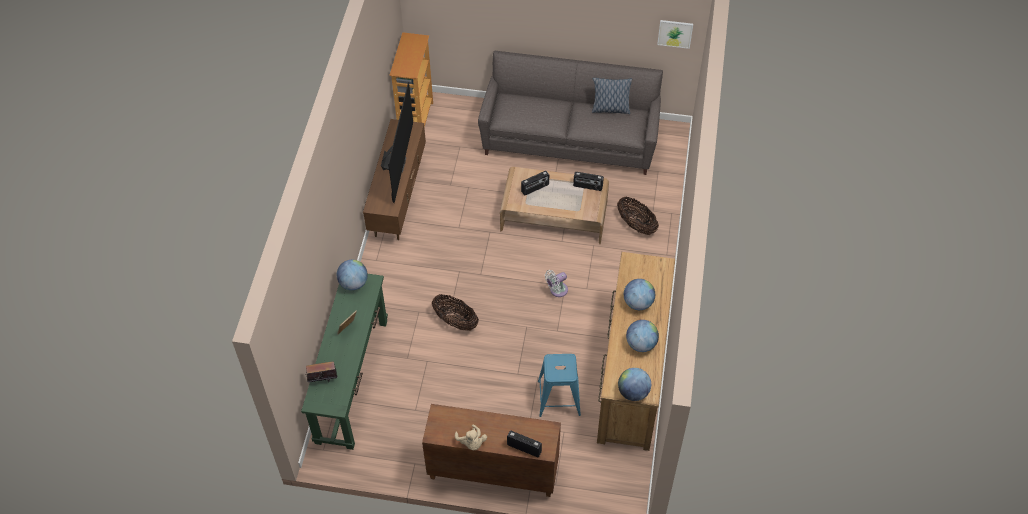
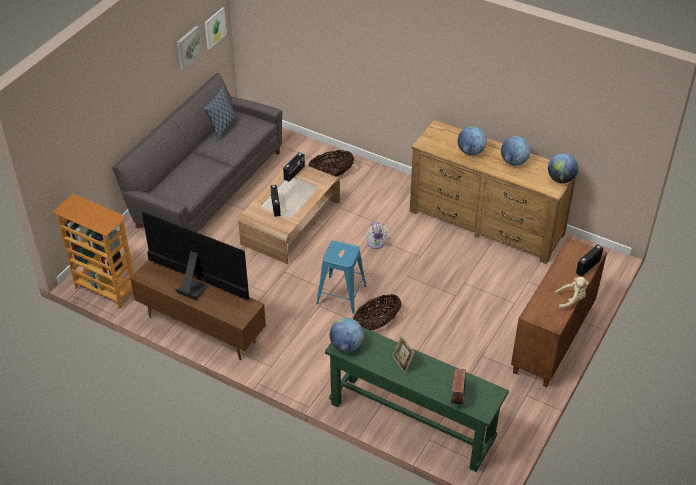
camera: 70 degrees left, 10 degrees down
(559, 398) = (492, 275): blue stool -> blue stool (341, 294)
(628, 25) = (187, 47): none -> picture

